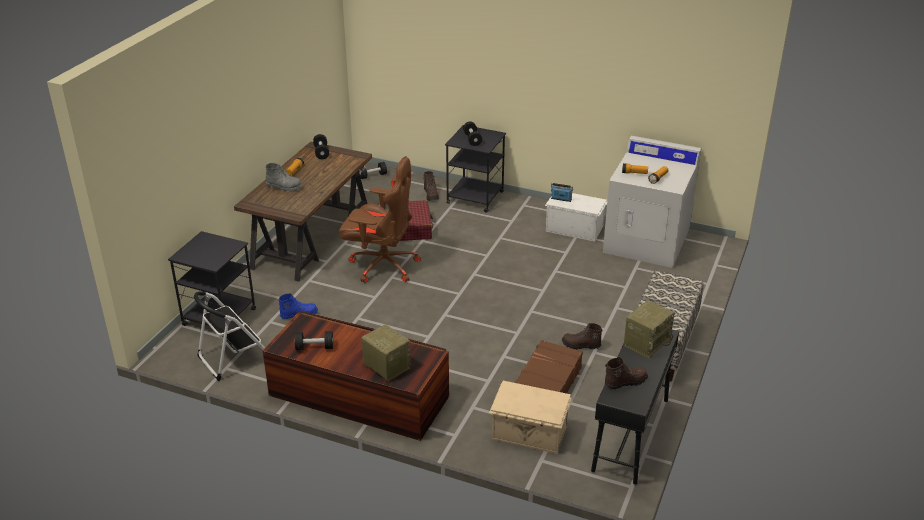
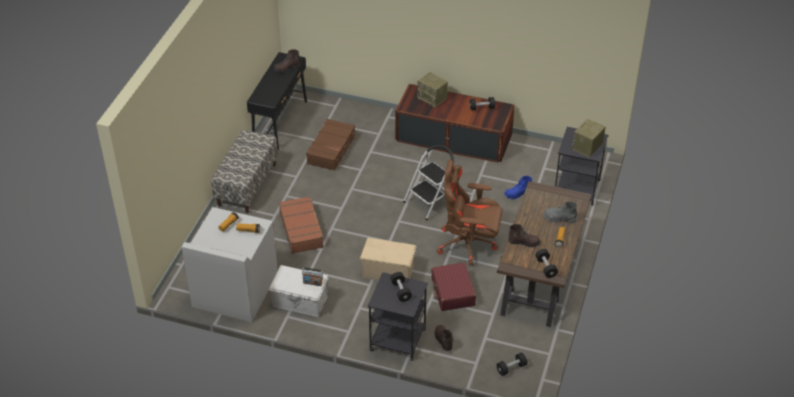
camera: 175 degrees right, 10 degrees up
(233, 358) = (549, 157): step ladder -> step ladder (432, 200)
(529, 433) = (342, 120): beige storage box -> beige storage box (388, 270)
(579, 290) = (302, 230): none -> brown suitcase
(581, 345) = (305, 181): brown boot -> brown boot (524, 242)
(647, 342) = (269, 92): radio -> radio (587, 147)

